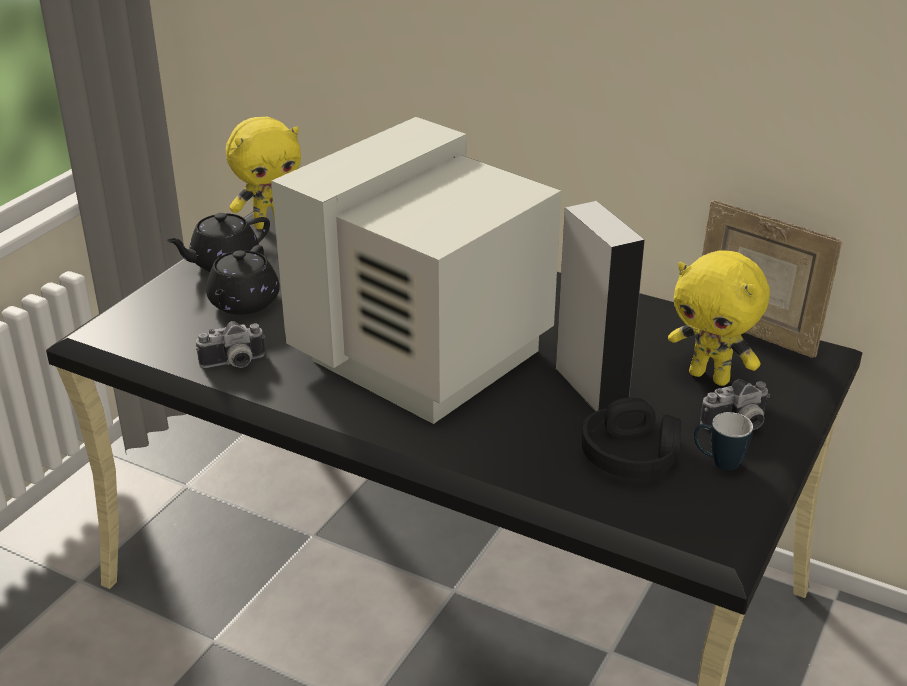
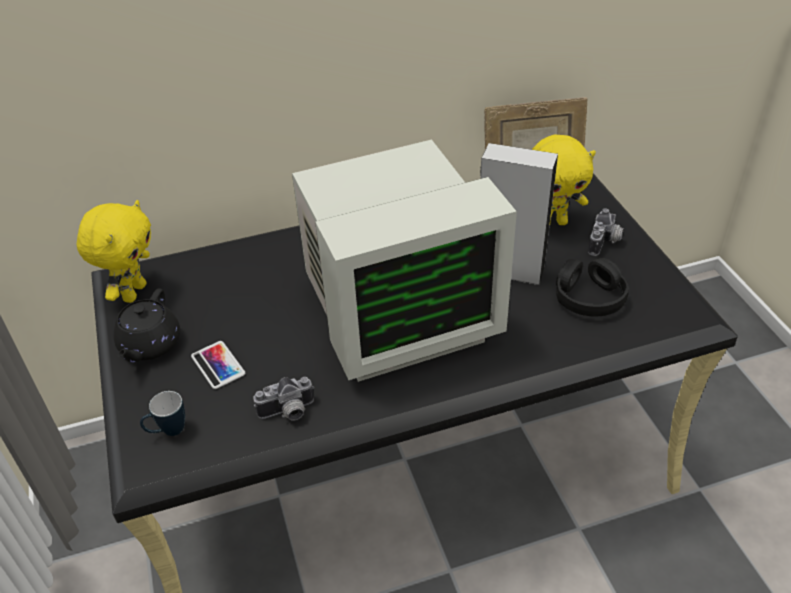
camera: 45 degrees left, 10 degrees up
(234, 364) = (288, 413): camera -> camera turned 45 degrees clockwise
(243, 303) = (218, 365): black teapot -> phone
(427, 356) = (397, 316): monitor -> monitor turned 105 degrees counterclockwise
(718, 462) = (629, 271): mug -> mug (168, 431)

